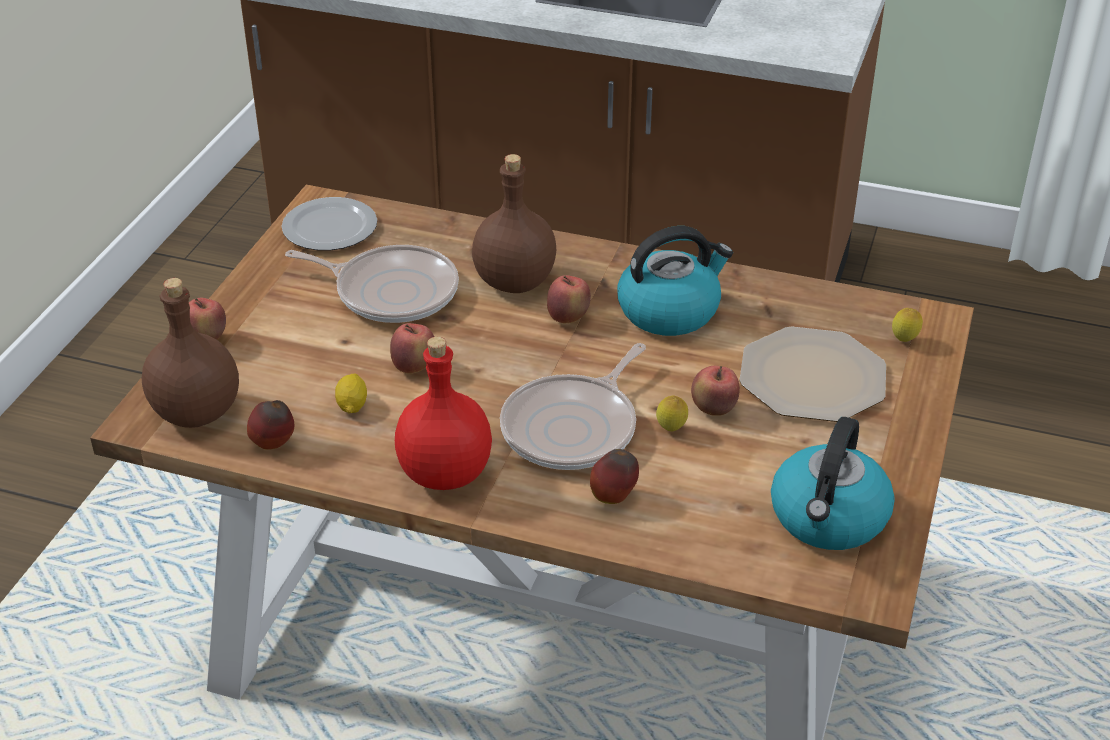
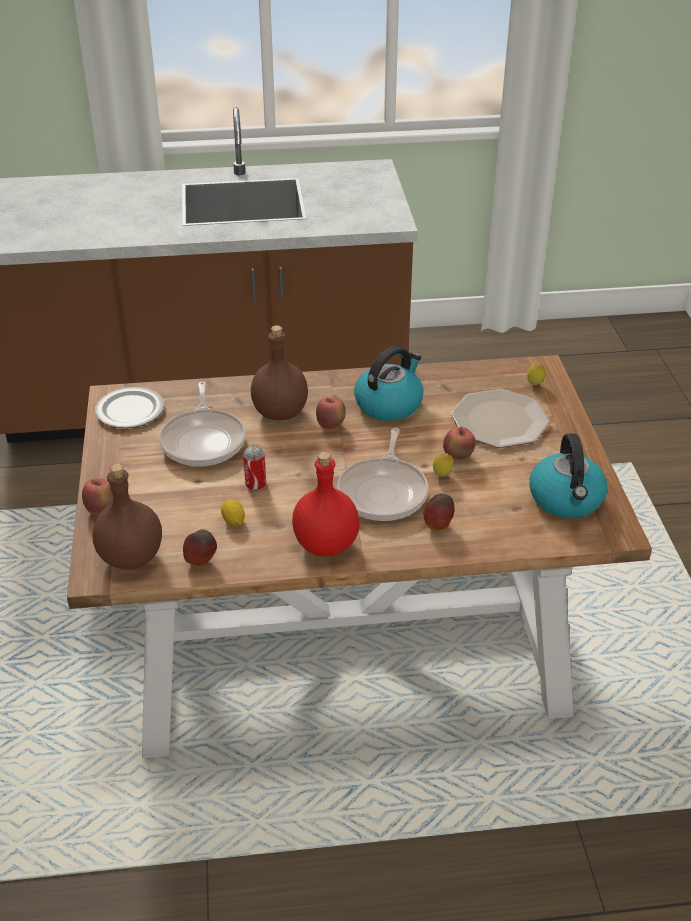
camera: 25 degrees left, 0 degrees up
(391, 291) = (204, 441): frying pan -> frying pan turned 90 degrees clockwise
(414, 367) = (255, 484): apple -> can

